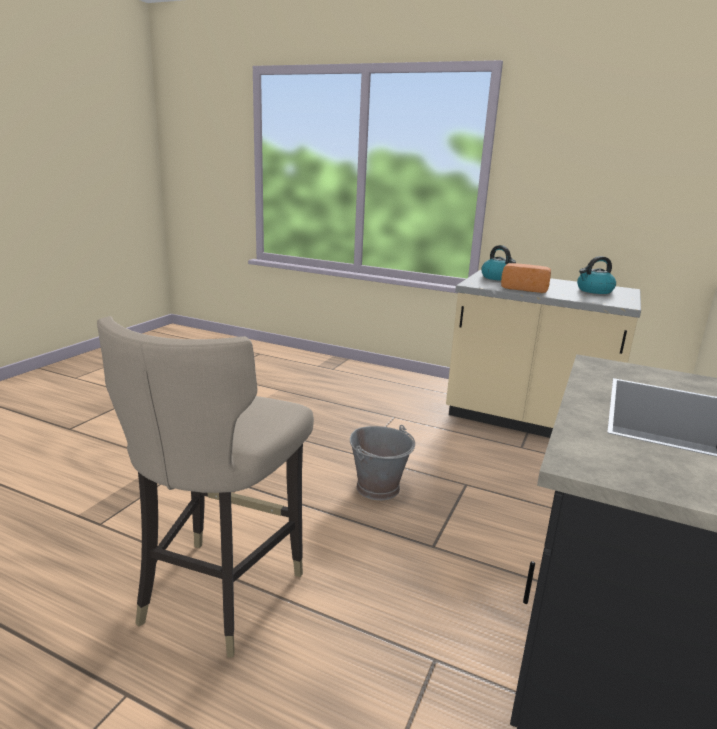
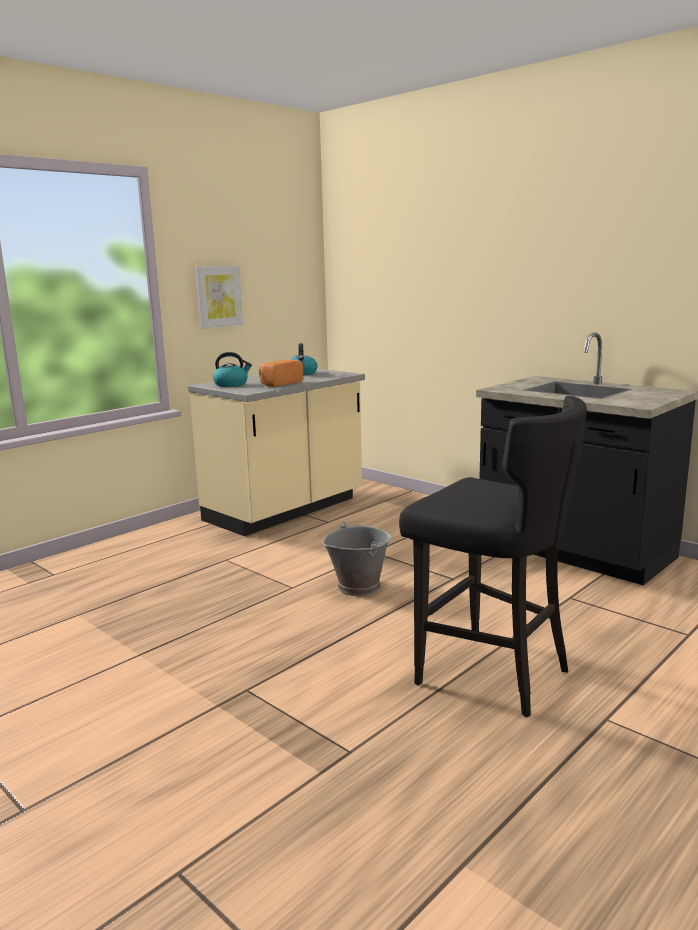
camera: 70 degrees left, 5 degrees down
(220, 592) = (490, 673): beige stool -> black stool
(556, 192) = (218, 296): none -> picture

